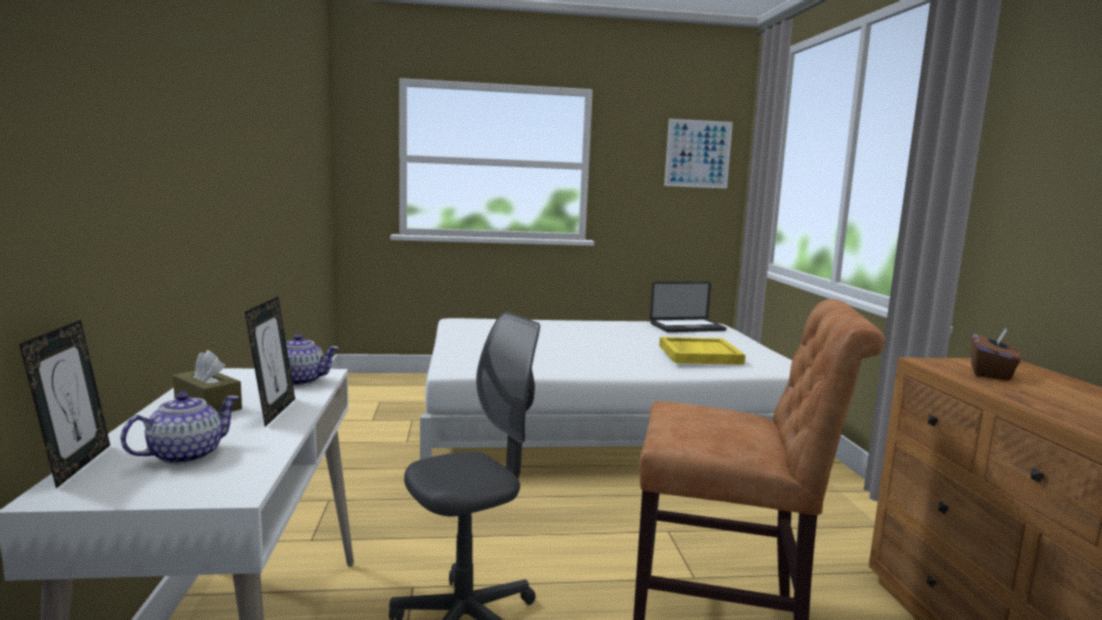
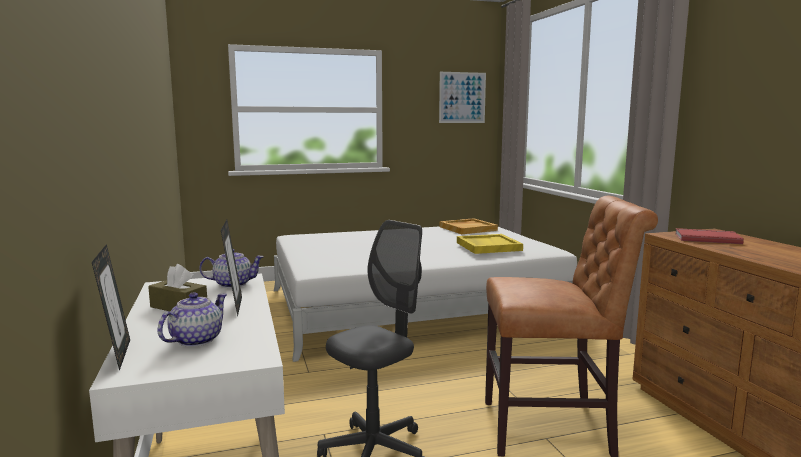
camera: 10 degrees left, 0 degrees up
(687, 327) = (468, 228): laptop -> beige tray
(991, 373) = (706, 238): brown tissue box -> red book

